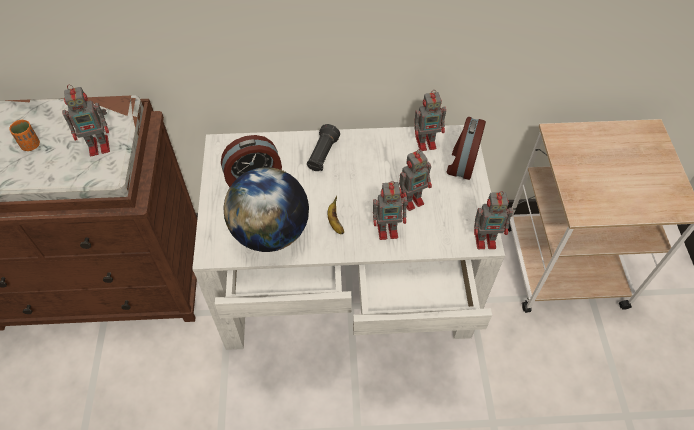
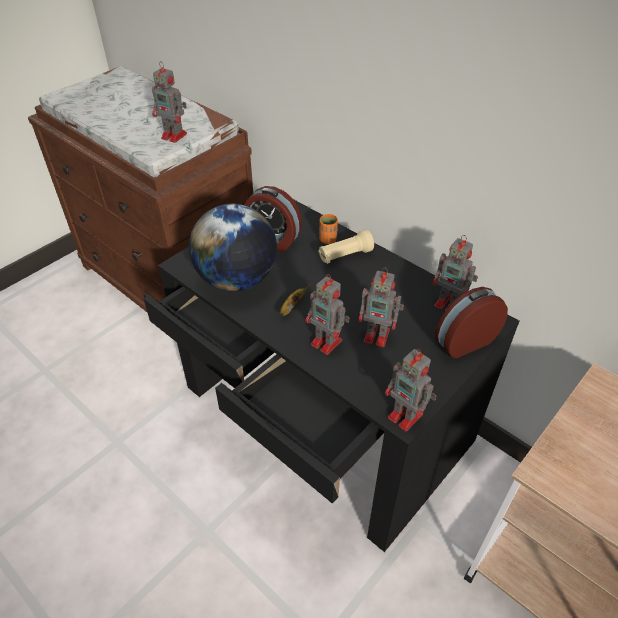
camera: 45 degrees right, 10 degrees down
(31, 145) = (140, 115): orange cup -> orange cup (328, 239)
(322, 155) = (345, 256): black flashlight -> beige flashlight
(348, 295) = (317, 424): white desk -> black desk

